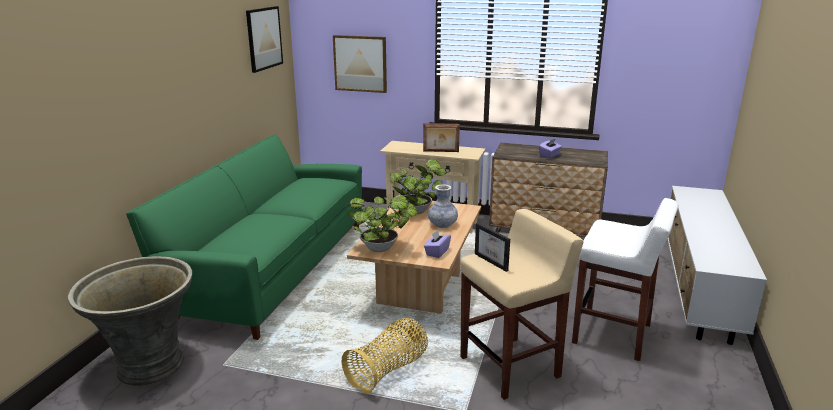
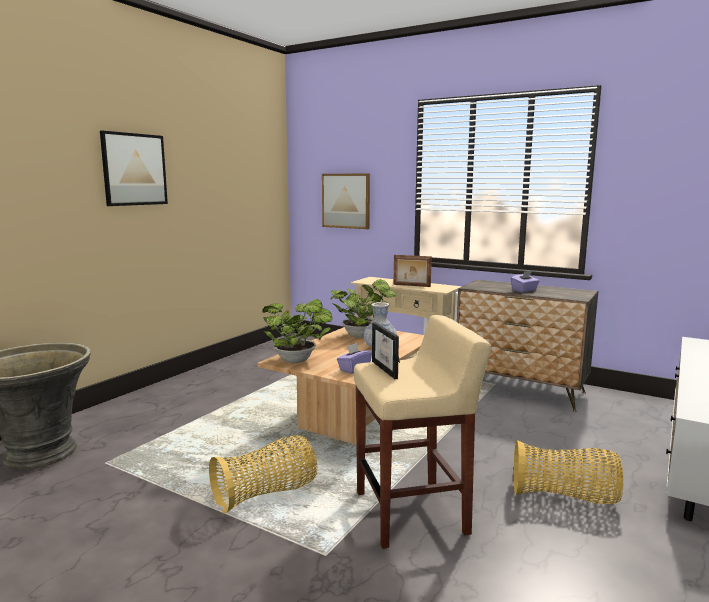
camera: 15 degrees right, 10 degrees down
(264, 38) = (253, 171): picture -> picture (134, 169)
(271, 269) = (217, 386): green sofa -> none
(613, 334) = (565, 496): white stool -> basket

